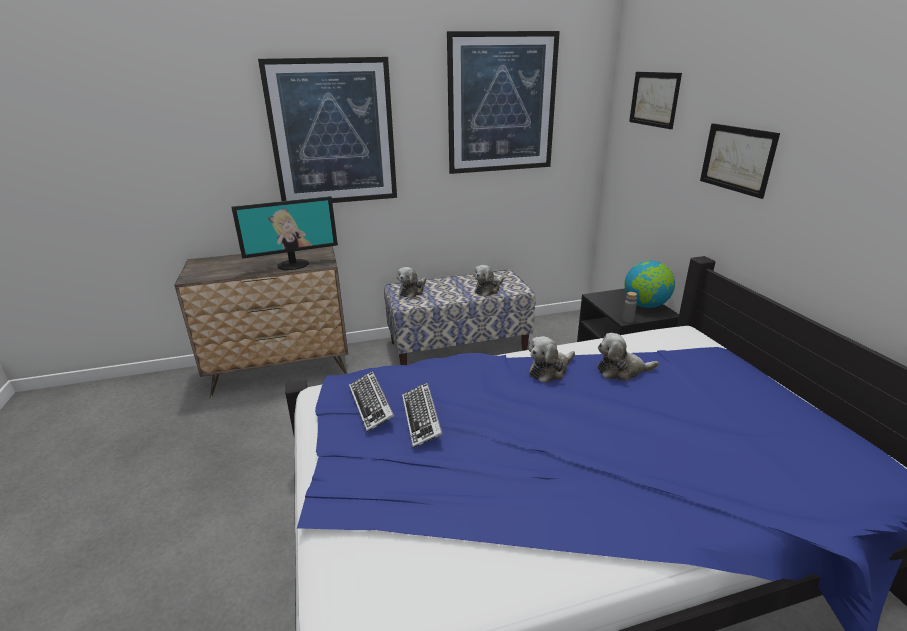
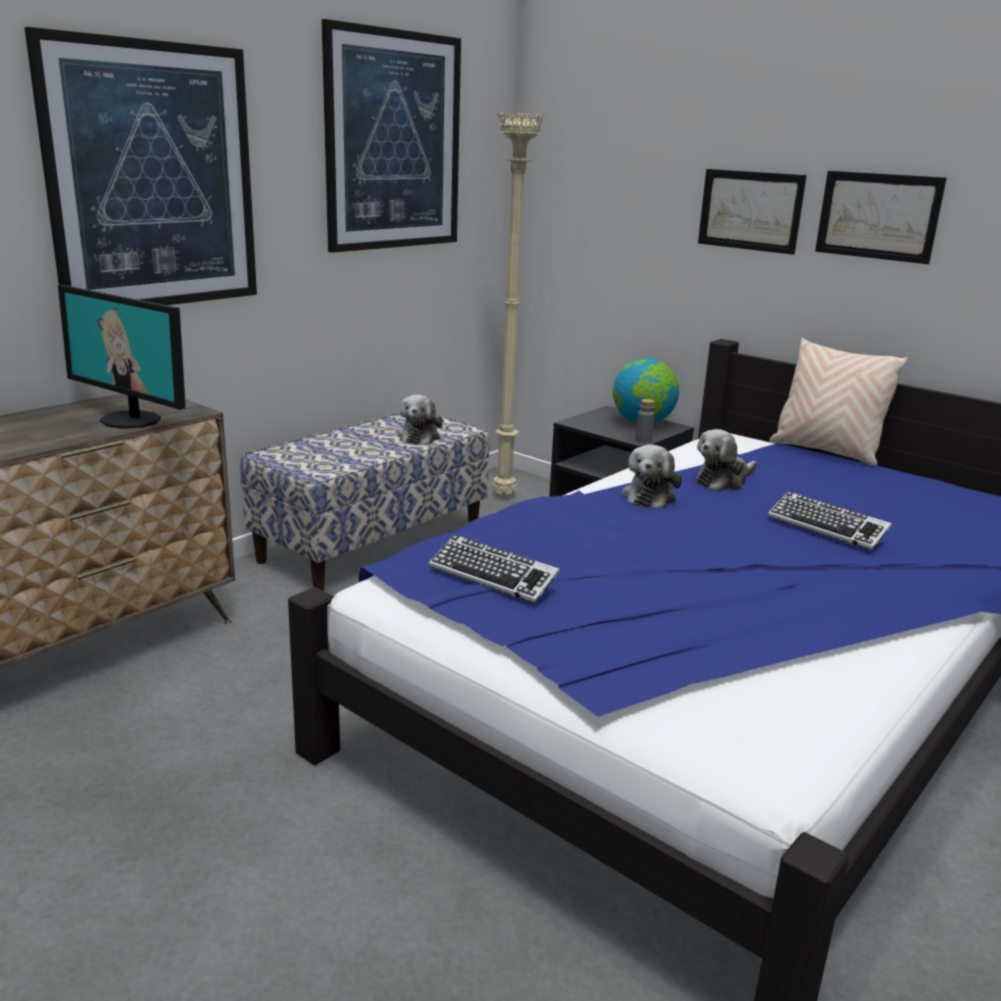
camera: 35 degrees left, 5 degrees down
(293, 264) = (132, 419): monitor -> monitor turned 90 degrees clockwise
(412, 291) = (304, 455): plush toy -> none
(421, 418) = (580, 572): keyboard -> keyboard (827, 527)
(565, 332) = (505, 496): none -> beige floor lamp
(654, 99) = (603, 141): picture -> picture (878, 216)
(749, 364) = (826, 451): none -> beige pillow

